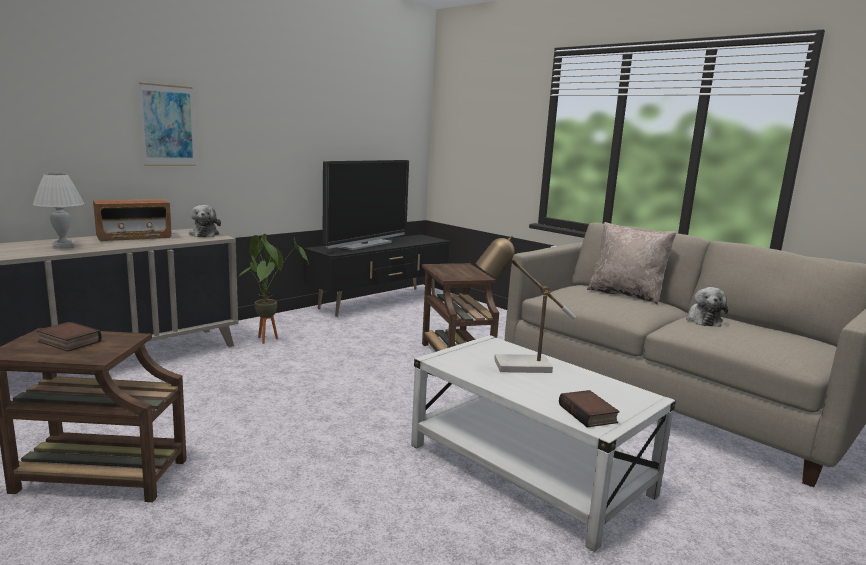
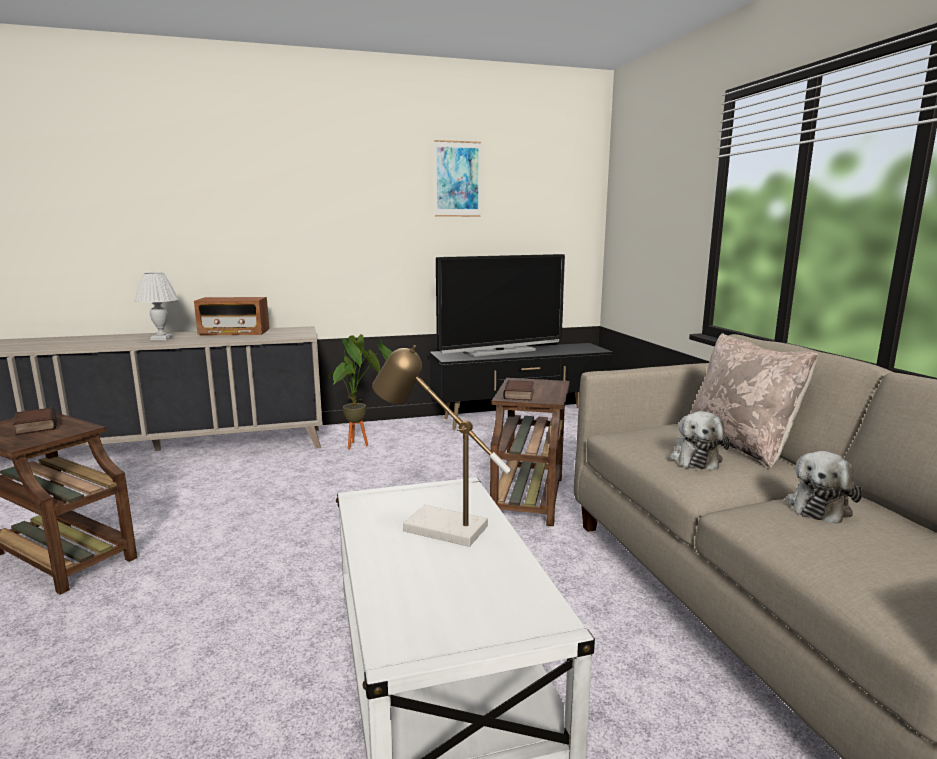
camera: 30 degrees right, 0 degrees up
(168, 125) = (279, 226): picture -> picture (457, 179)
(204, 234) = (298, 332): plush toy -> plush toy (695, 458)
(589, 414) = (414, 625): book -> book (520, 395)

